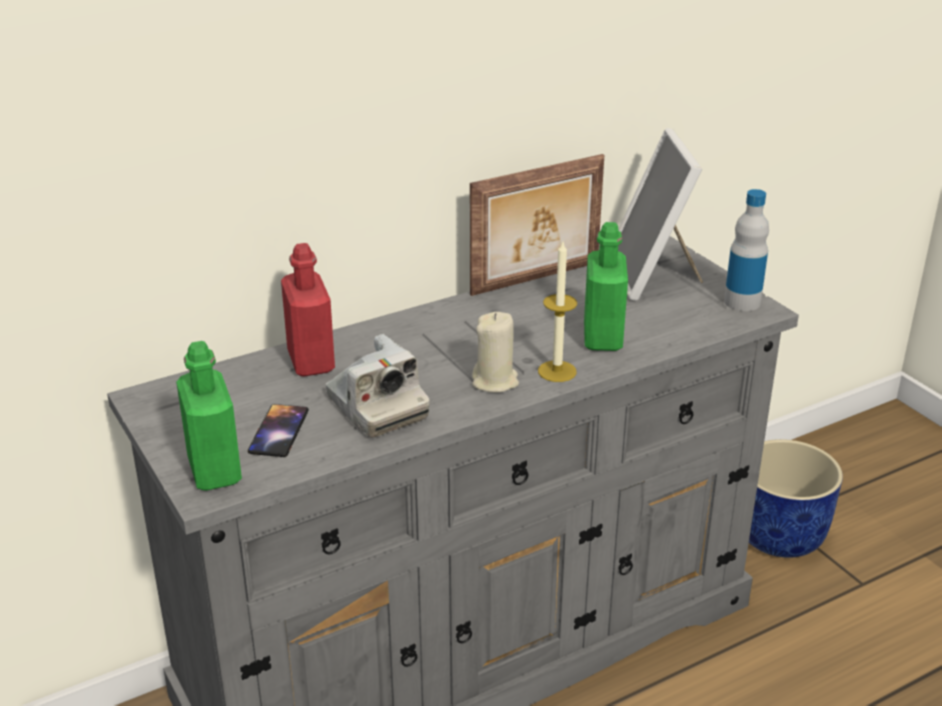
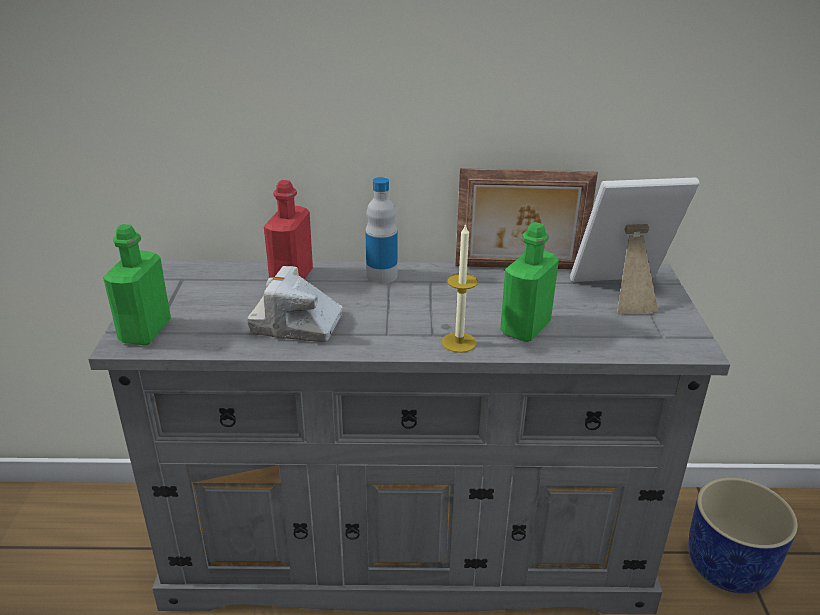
camera: 30 degrees right, 0 degrees up
(278, 431) = (215, 319): phone -> none
(377, 407) = (297, 324): camera -> camera turned 105 degrees clockwise
(495, 381) = (402, 334): beige candle -> none
(654, 276) = (621, 293): picture frame -> picture frame turned 60 degrees clockwise
(742, 302) = (683, 337): bottle -> bottle (381, 276)

